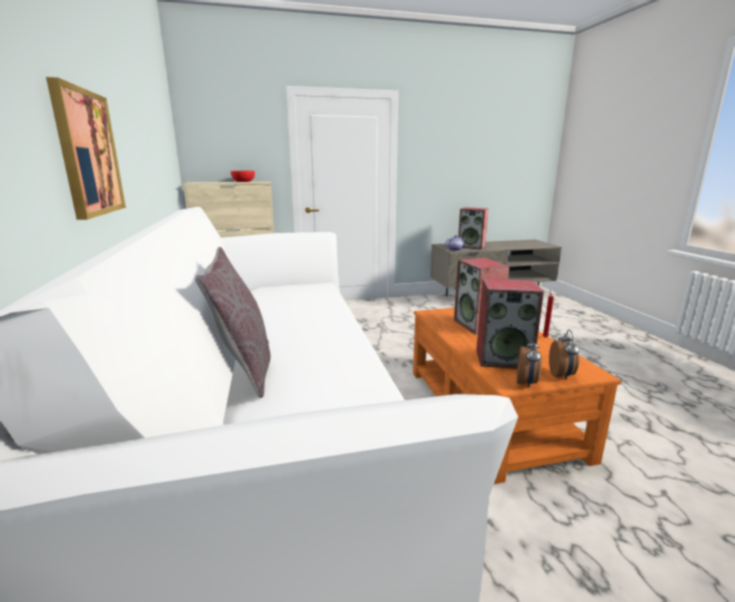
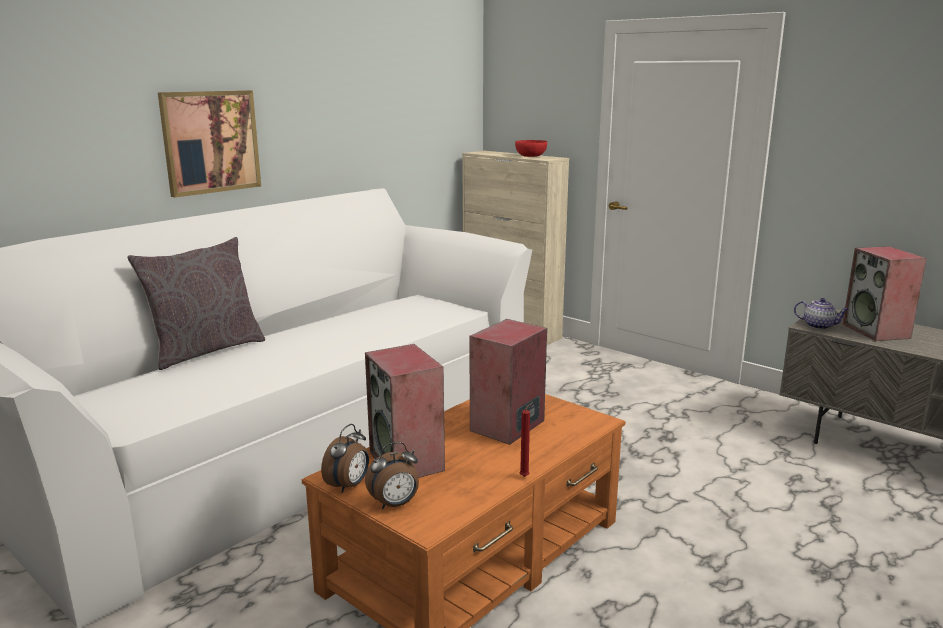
camera: 55 degrees right, 0 degrees up
(527, 383) = (349, 486): alarm clock -> alarm clock turned 45 degrees counterclockwise

